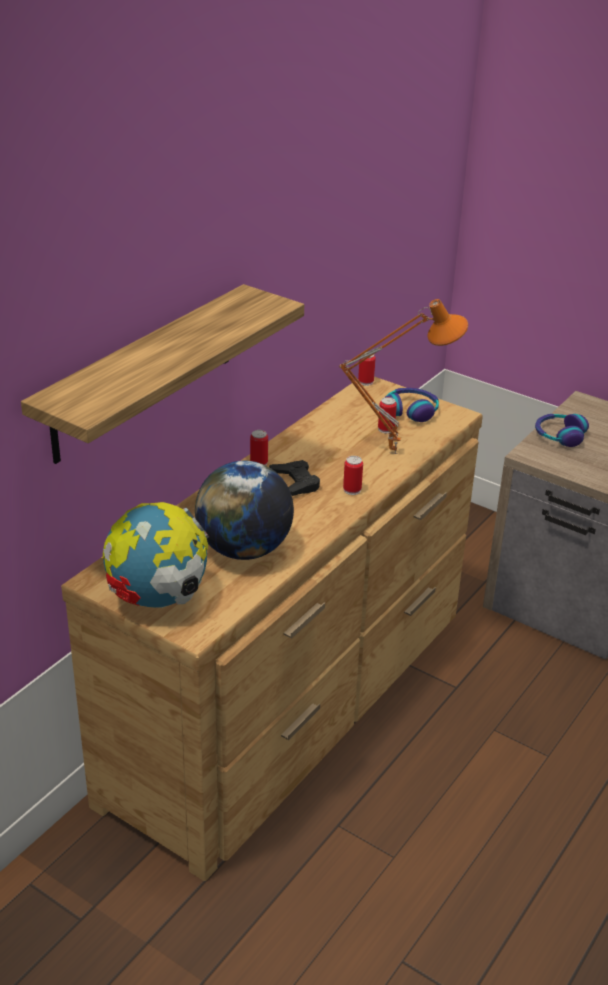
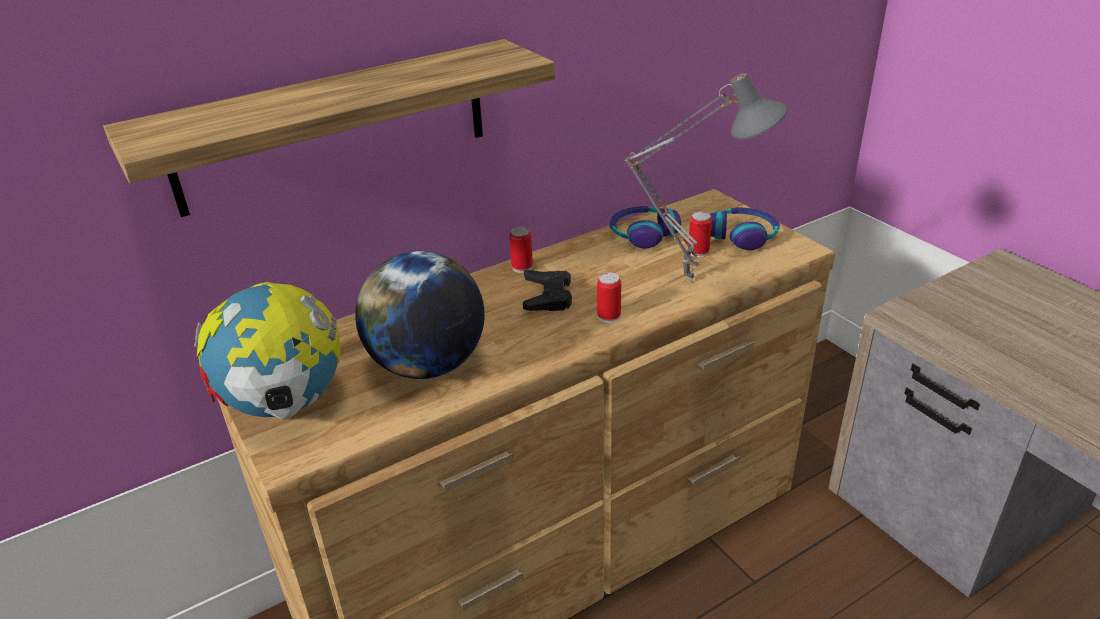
camera: 25 degrees right, 0 degrees up
(365, 382) = (708, 197): can -> none
(393, 451) = (691, 279): orange table lamp -> grey table lamp
(559, 436) = (953, 298): headphones -> headphones (643, 234)

